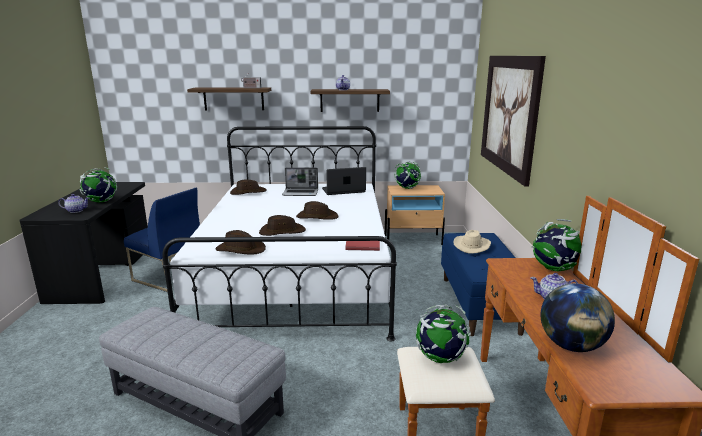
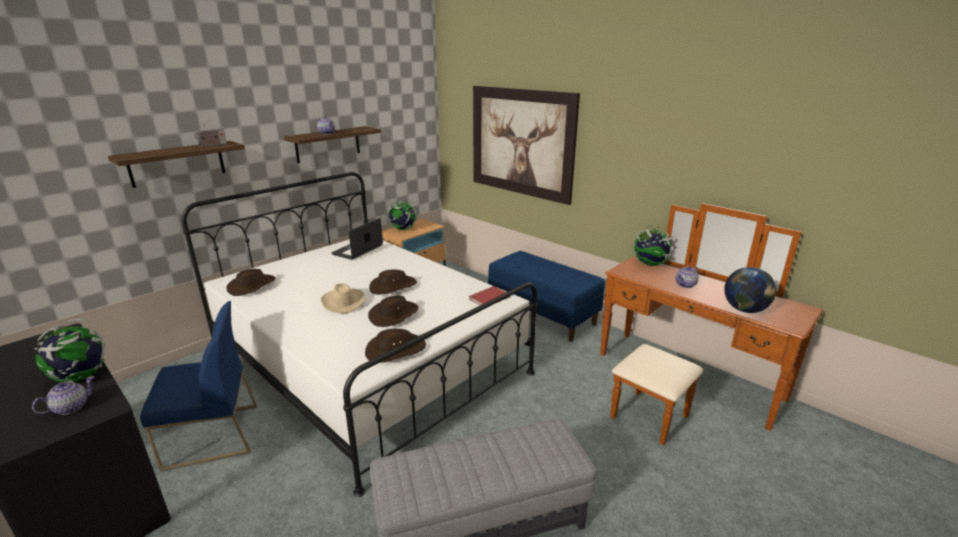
camera: 45 degrees left, 5 degrees up
(301, 193) = (318, 266): laptop -> none
(440, 358) = (652, 360): globe -> none
(471, 245) = (526, 267): beige hat -> beige hat (342, 302)

